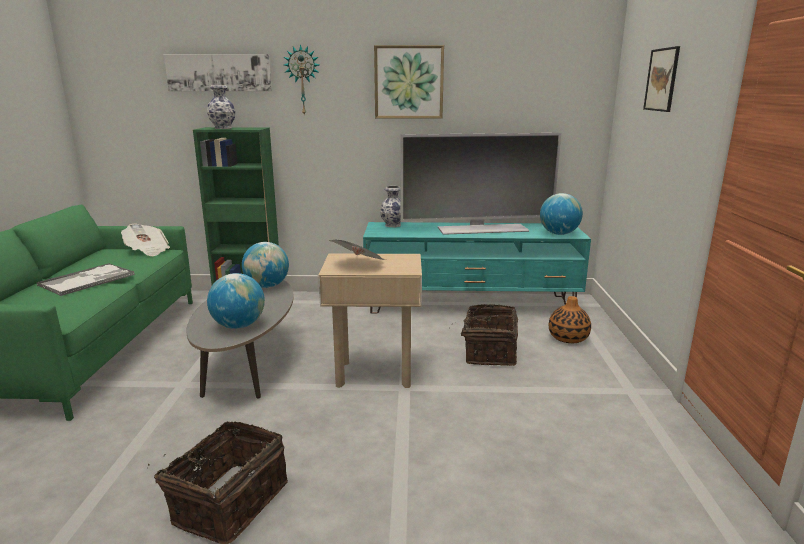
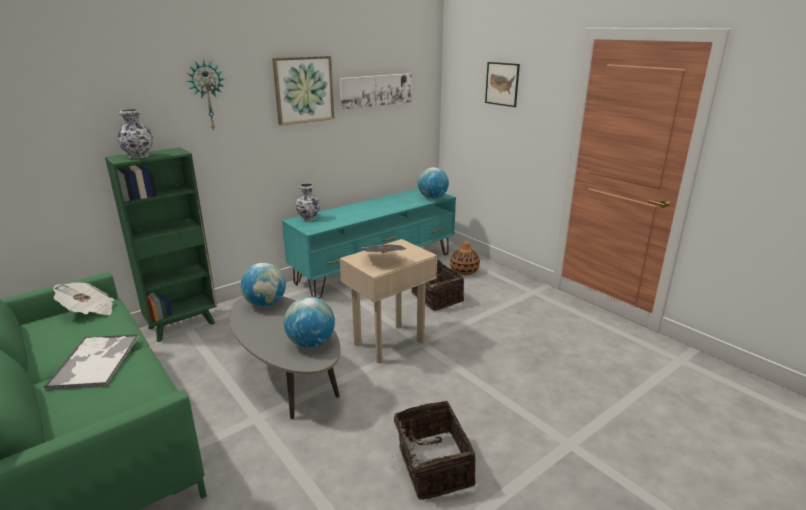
camera: 40 degrees left, 5 degrees up
(219, 73) = (112, 94): picture -> picture (376, 90)
(482, 229) = (379, 205): television -> none

